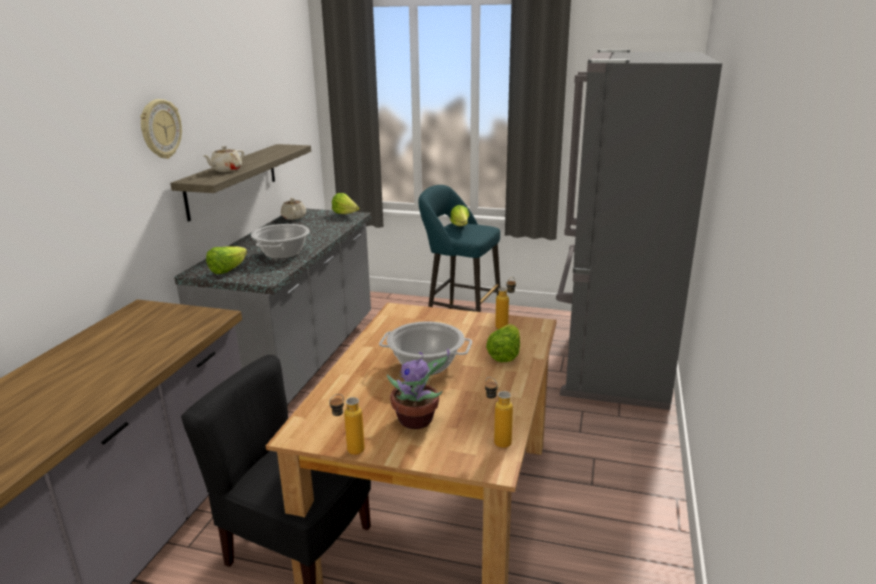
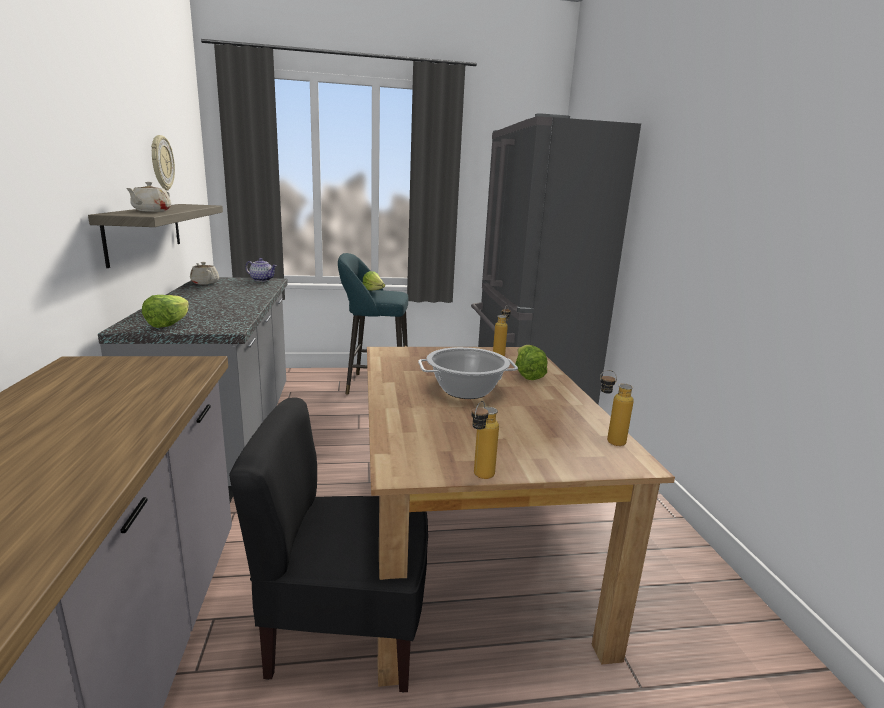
camera: 25 degrees left, 5 degrees down
(160, 129) = (76, 143): wall clock -> wall clock (161, 163)
(282, 253) = (224, 309): cooking pot -> none
(346, 214) = (262, 280): lettuce -> teapot
(417, 421) = (514, 437): potted plant -> none

